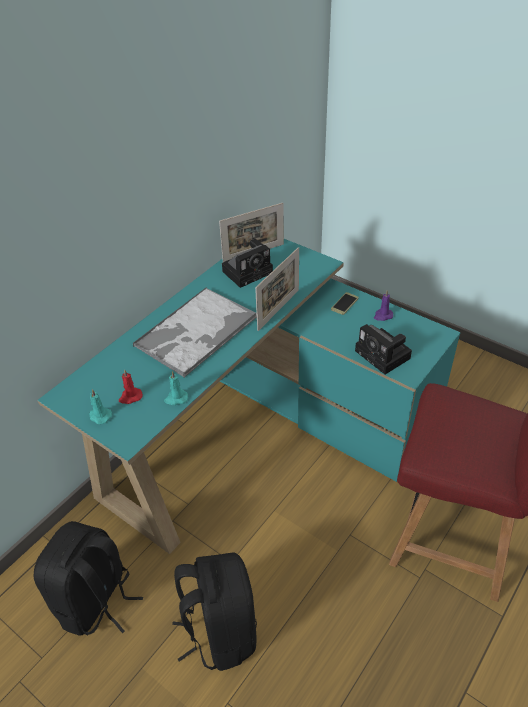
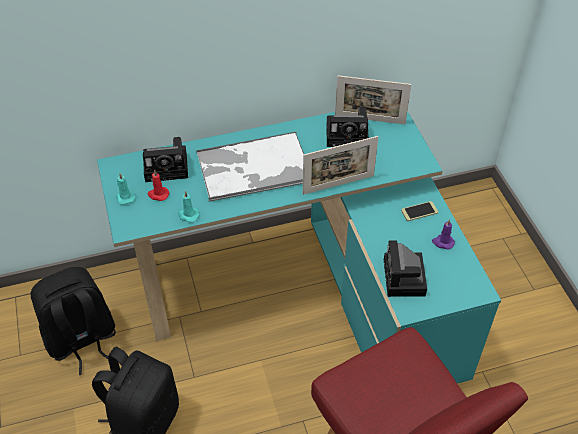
camera: 35 degrees right, 5 degrees up
(117, 370) = (168, 167): none -> camera

